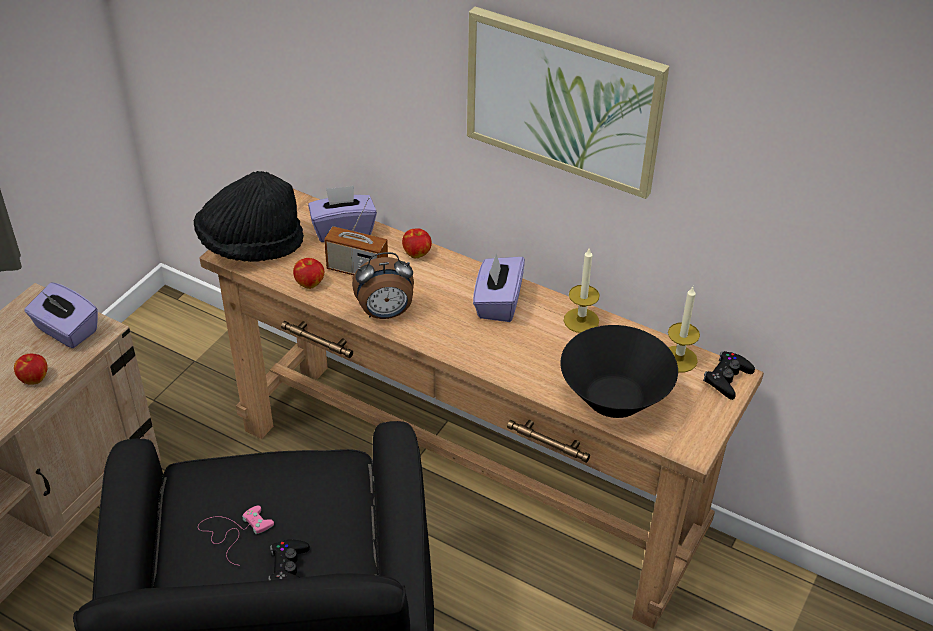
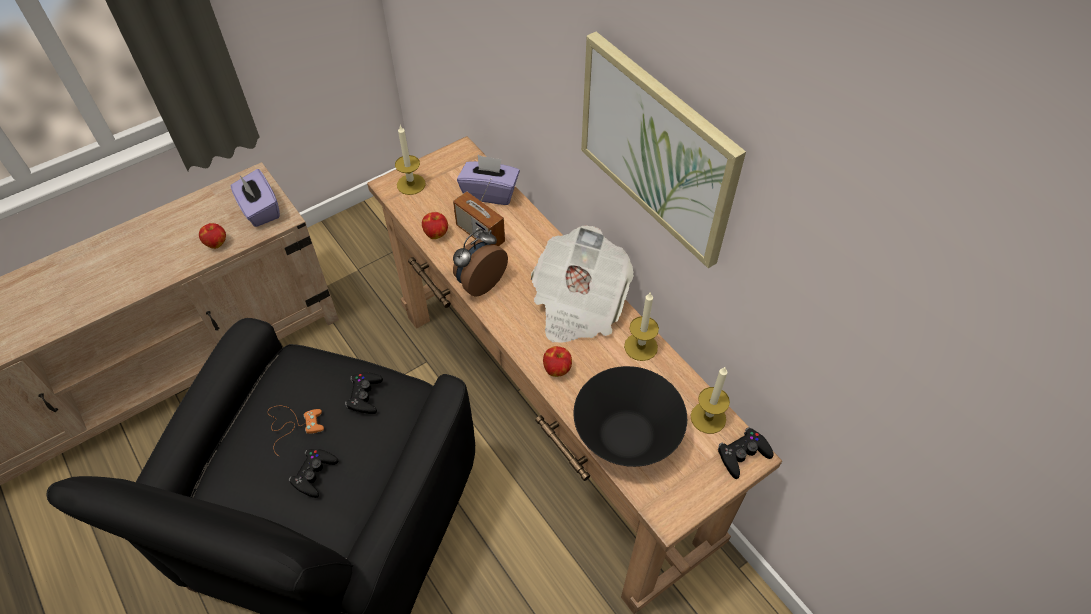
camera: 25 degrees right, 10 degrees up
(234, 532) = (292, 424): pink game controller -> orange game controller
(251, 245) = (411, 184): black hat -> candle
(298, 478) = (365, 396): none -> black game controller
(385, 313) = (479, 282): alarm clock -> alarm clock turned 120 degrees clockwise
(417, 253) = (537, 234): apple -> apple (557, 369)
(497, 303) = (578, 304): purple tissue box -> newspaper

